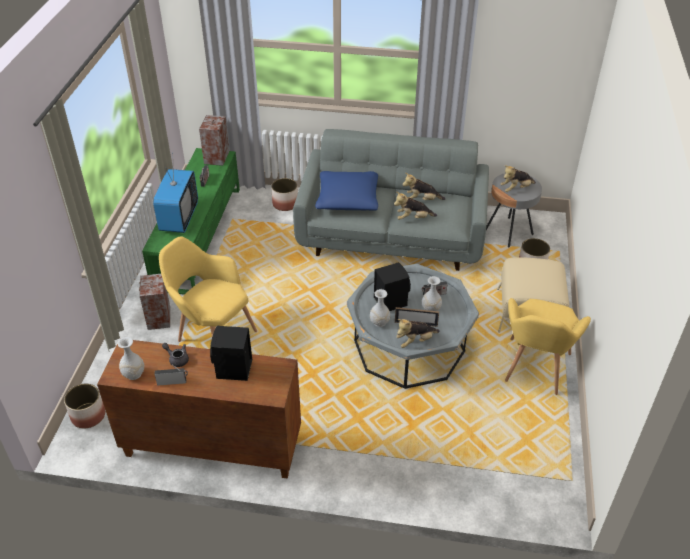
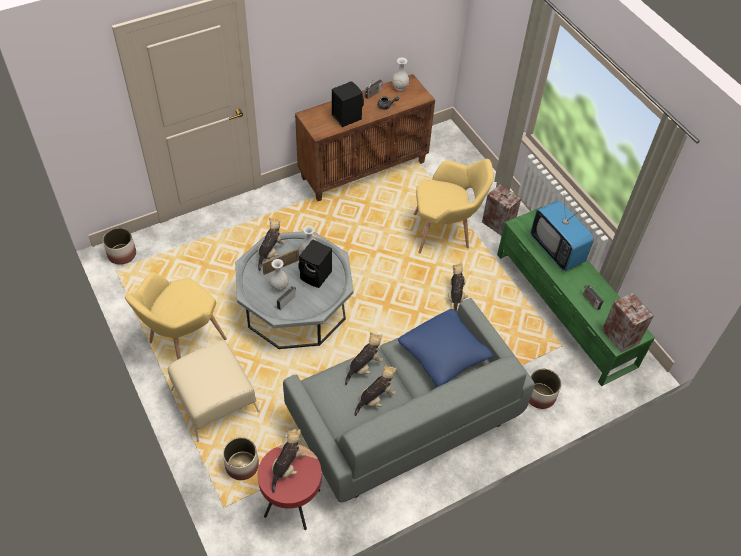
camera: 140 degrees right, 10 degrees up
(88, 416) = (455, 146): planter -> planter (122, 254)
(267, 285) = (455, 296): none -> plush toy
(508, 232) = (292, 503): grey side table -> red side table
(534, 371) = (182, 342): yellow armchair -> yellow armchair turned 120 degrees counterclockwise

